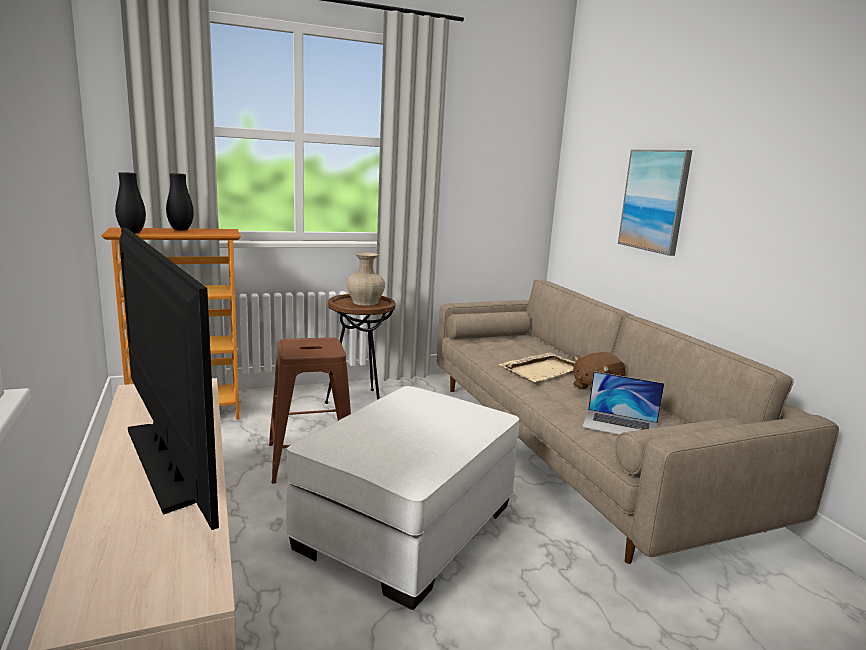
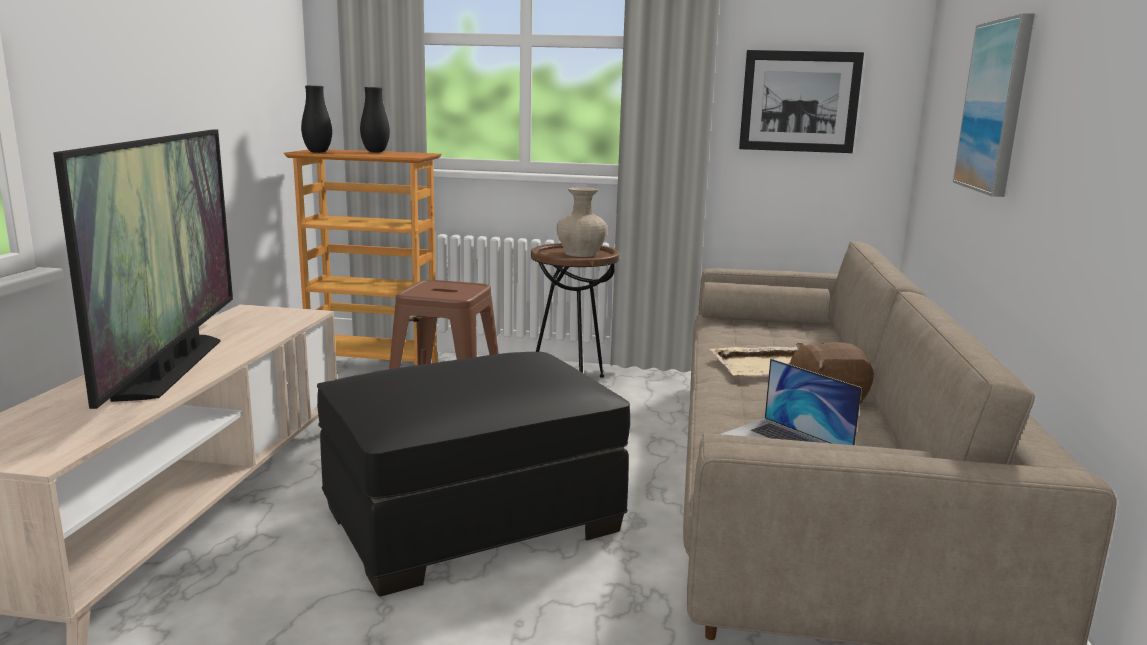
camera: 30 degrees right, 0 degrees up
(408, 524) = (474, 518): white ottoman -> black ottoman
(489, 187) = (799, 101): none -> picture

